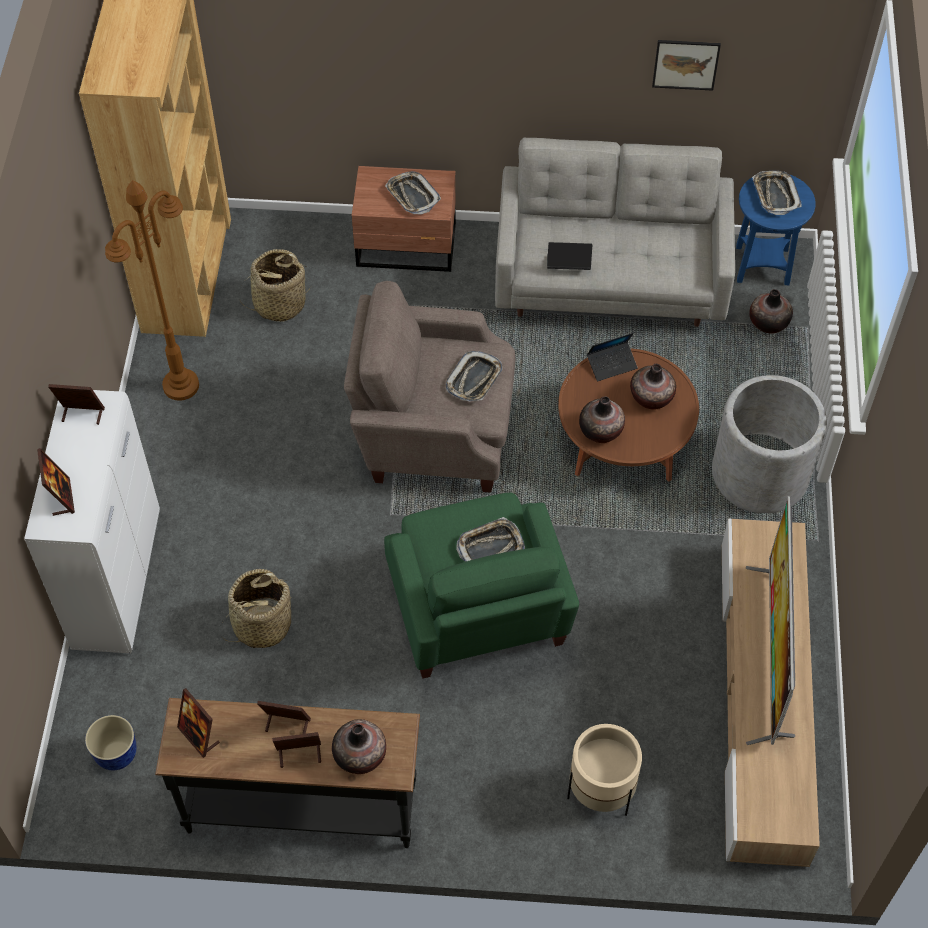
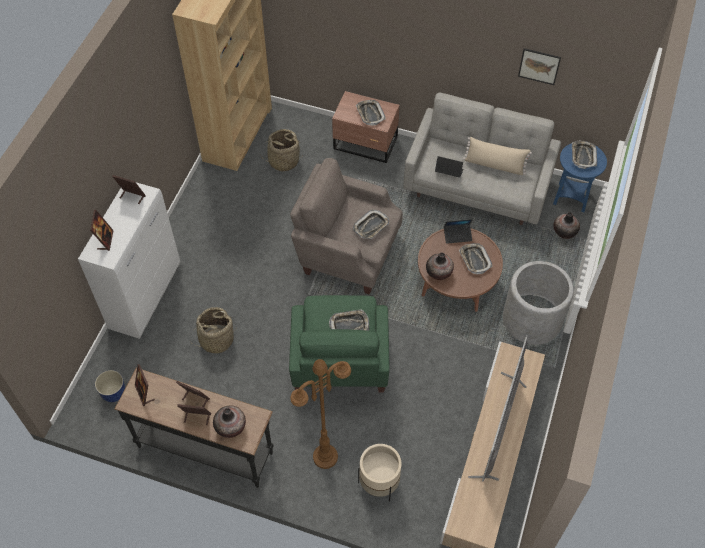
camera: 15 degrees right, 0 degrees up
(181, 385) = (215, 195): brown floor lamp -> brown floor lamp (325, 456)
(637, 238) = (494, 165): none -> beige pillow
(651, 397) = (474, 260): vase -> tray

